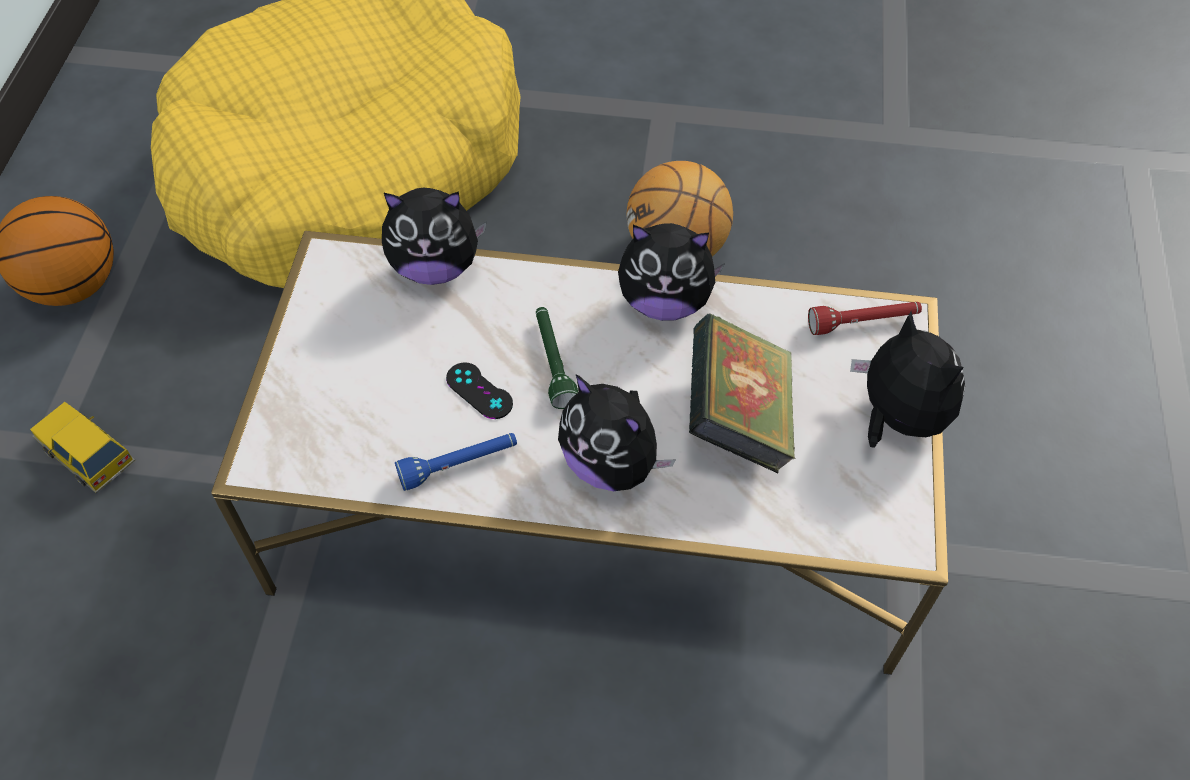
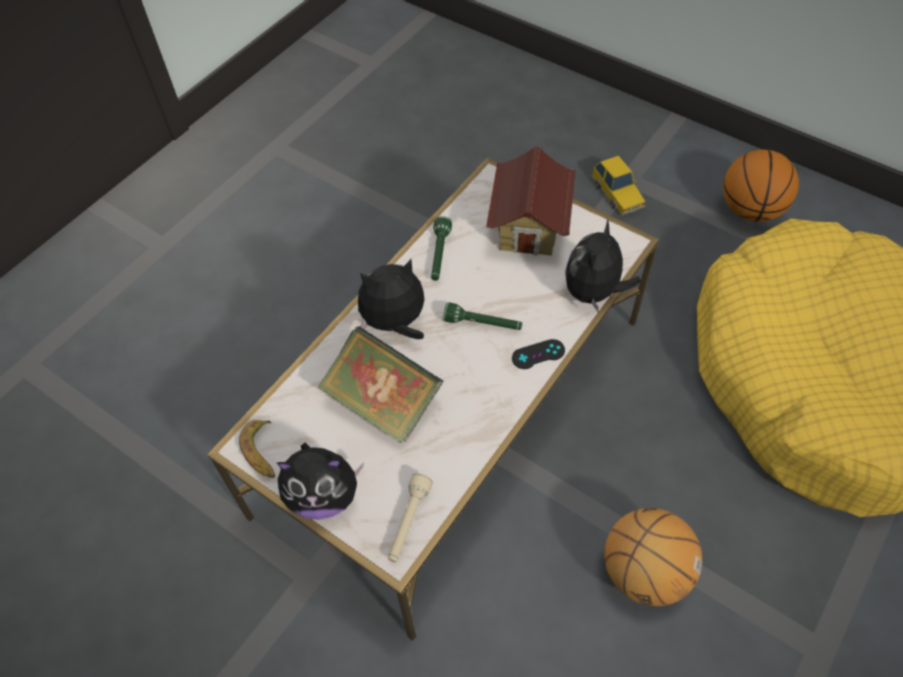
camera: 120 degrees right, 0 degrees up
(85, 452) = (617, 193): toy car -> toy car turned 90 degrees clockwise
(352, 374) = (529, 229): none -> toy house
(459, 465) = (439, 255): blue flashlight -> green flashlight
(479, 391) = (483, 281): black game controller -> black game controller (538, 354)
(664, 301) = (497, 406): plush toy -> none
(863, 322) = (408, 522): red flashlight -> beige flashlight
(898, 515) = (262, 452): none -> banana

